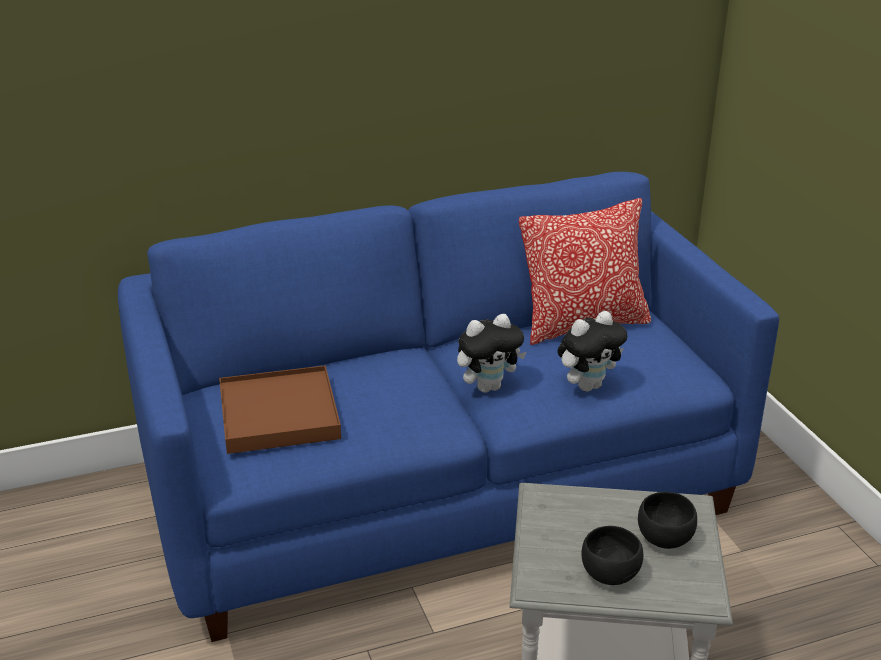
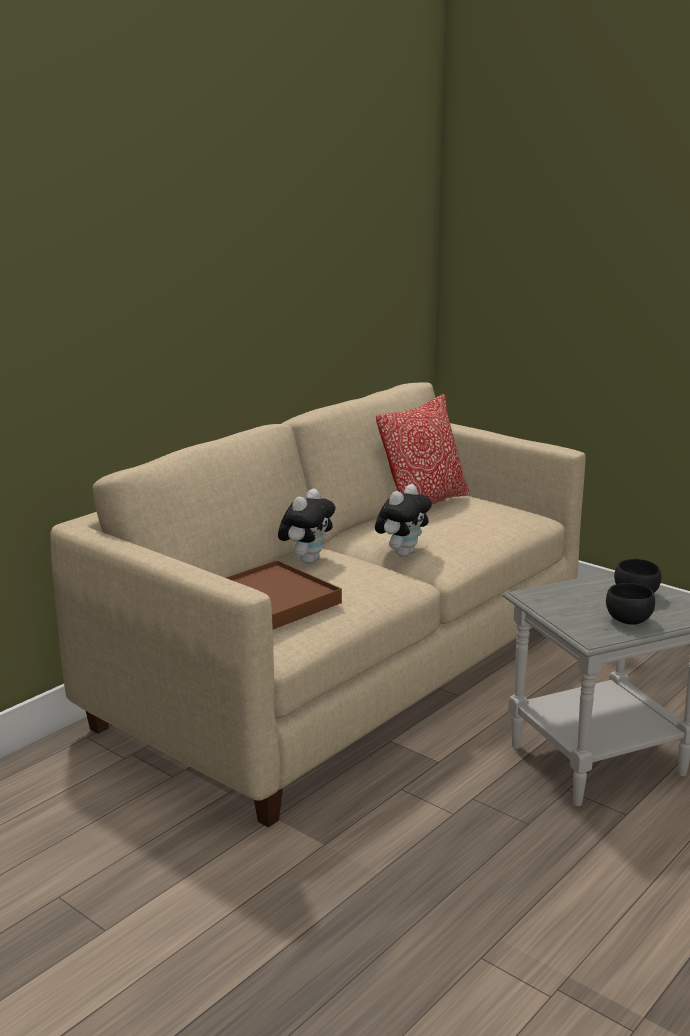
camera: 30 degrees left, 10 degrees down
(441, 490) = (345, 676): blue sofa -> beige sofa
(588, 385) = (474, 535): plush toy -> plush toy (307, 560)

